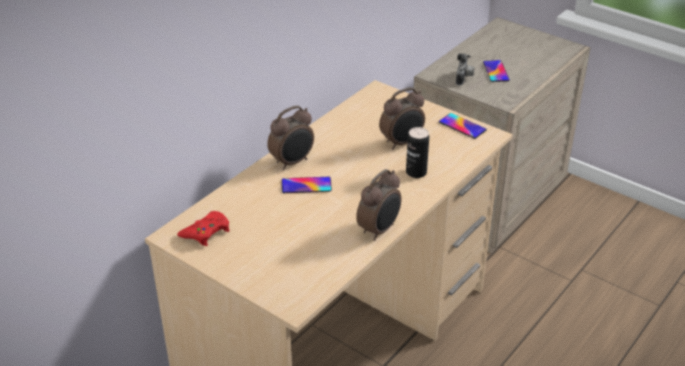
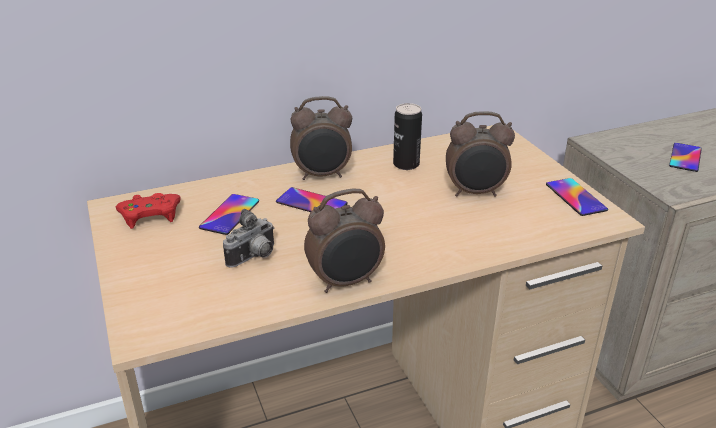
camera: 30 degrees right, 5 degrees down
(261, 212) = (230, 214): none -> phone
(416, 172) = (462, 231): can -> can (406, 164)
(464, 78) = (633, 154): camera -> camera (254, 258)

